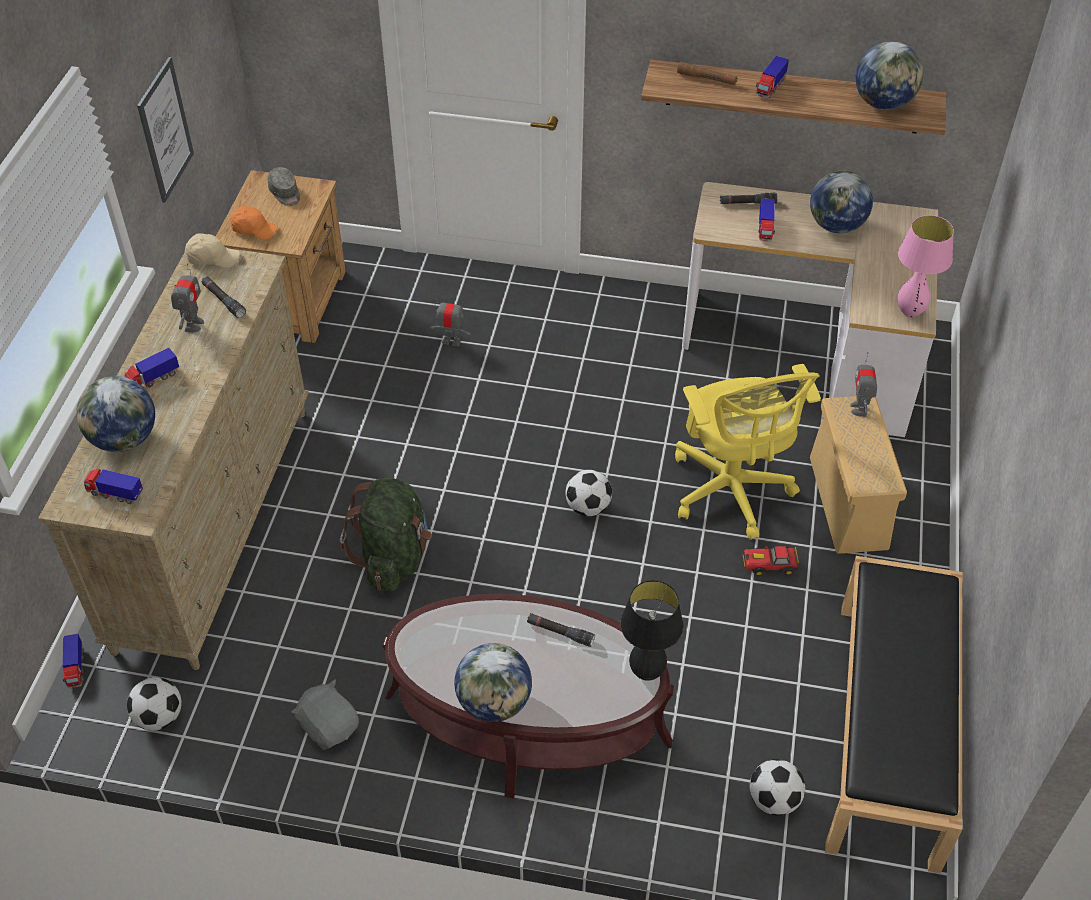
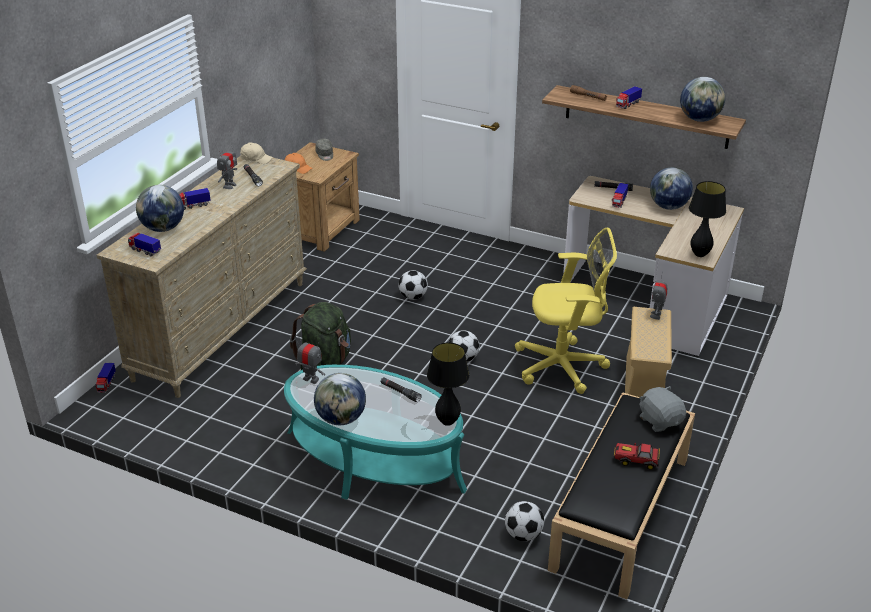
camera: 15 degrees right, 15 degrees down
(159, 717) = (144, 417): football -> football (413, 297)
(165, 130) = (248, 85): picture -> none
(329, 726) = (246, 440): grey plush toy -> grey plush toy (660, 421)
(451, 341) = (411, 263): toy robot -> toy robot (311, 379)
(527, 719) = (374, 460): brown coffee table -> turquoise coffee table
(732, 492) = (564, 367): yellow office chair -> yellow office chair turned 90 degrees counterclockwise
(769, 565) = (574, 409): toy car -> toy car (635, 460)
(909, 312) = (699, 254): pink table lamp -> black table lamp

